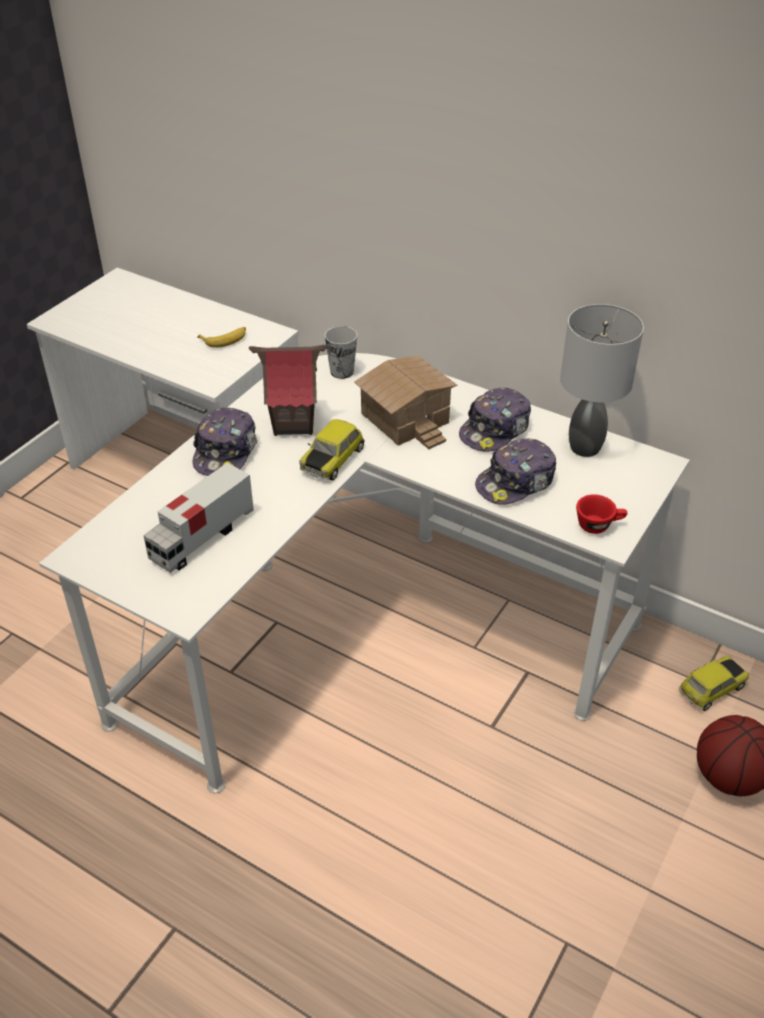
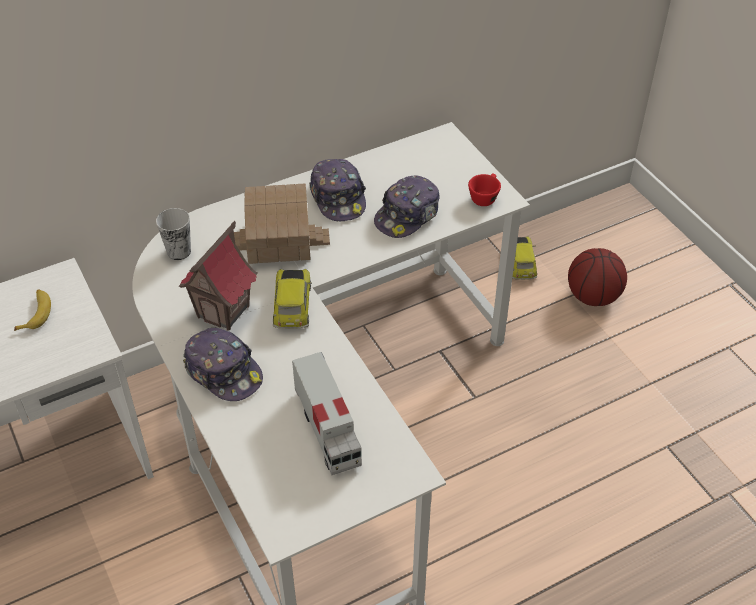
camera: 60 degrees left, 5 degrees up
(332, 459) = (293, 306): toy car -> toy car turned 150 degrees counterclockwise
(516, 482) = (407, 215): cap -> cap turned 45 degrees clockwise
(585, 447) = (398, 162): grey table lamp -> none

